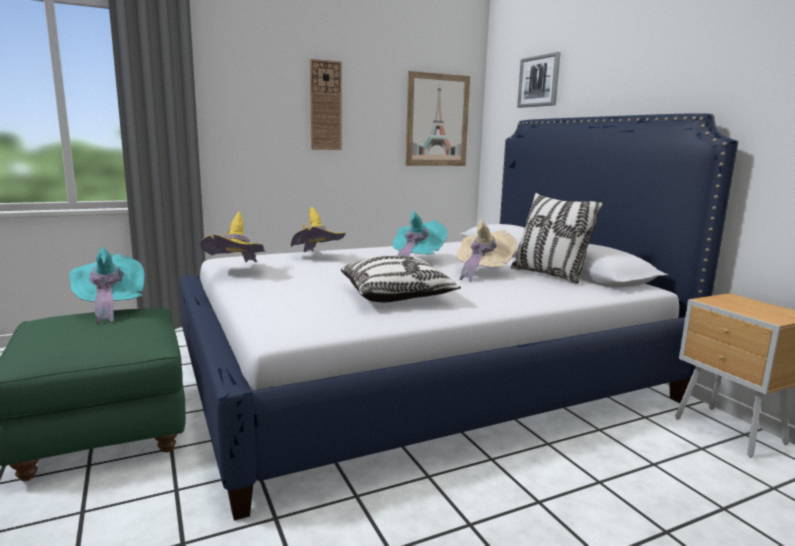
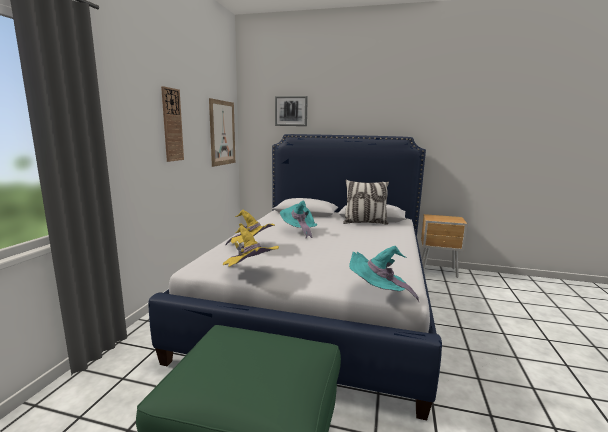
camera: 50 degrees left, 0 degrees up
(110, 308) = (217, 343): turquoise hat -> turquoise hat (378, 294)
(397, 296) = (365, 254): pillow -> none
(482, 273) = (344, 229): beige hat -> none

